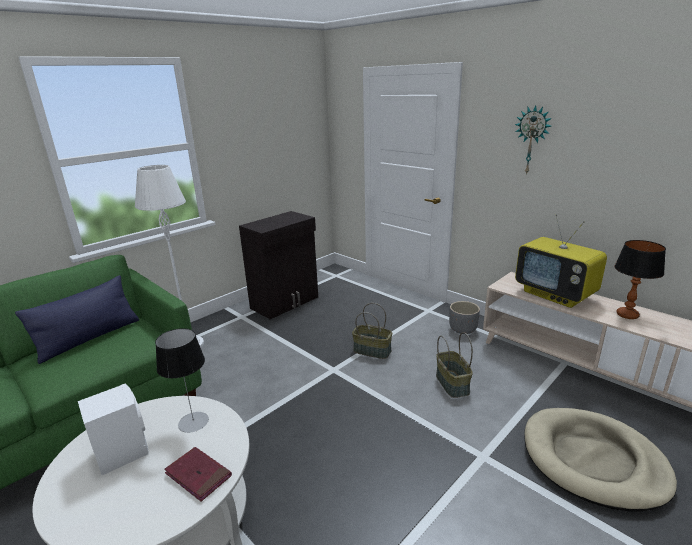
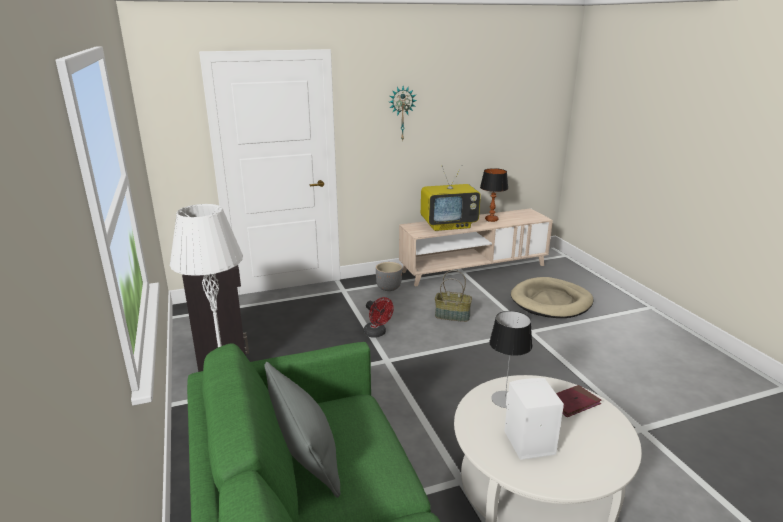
camera: 65 degrees left, 0 degrees up
(89, 338) = (304, 452): blue pillow -> grey pillow
(372, 351) = (377, 333): basket -> red fan

